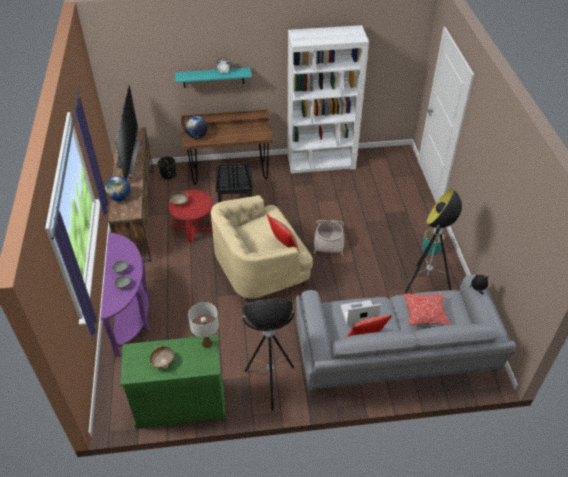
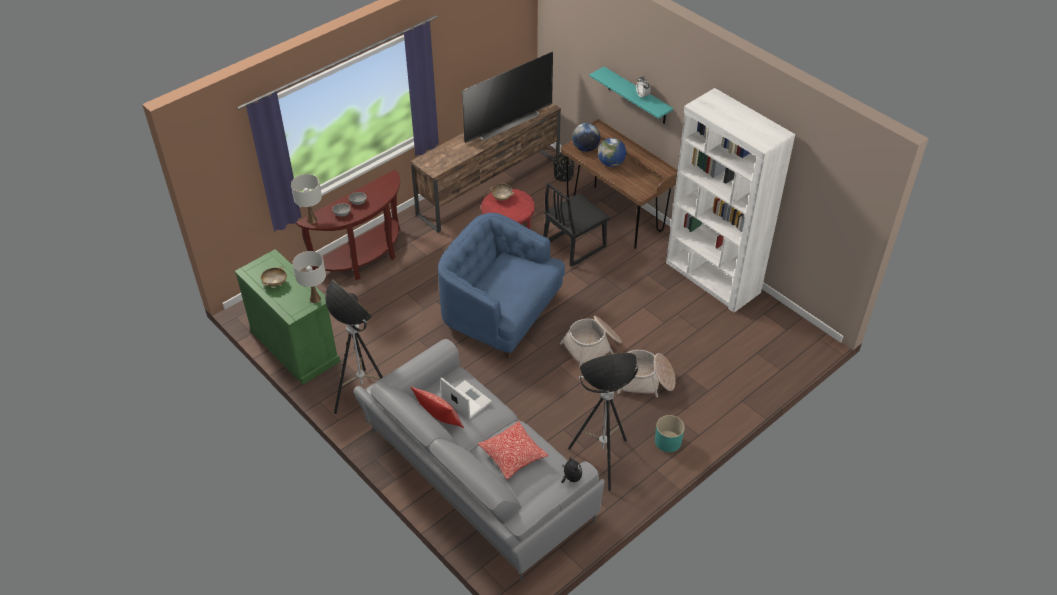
camera: 55 degrees right, 0 degrees up
(110, 307) = (312, 220): none -> white table lamp
(120, 197) = (446, 150): globe -> globe (611, 163)
(132, 315) = (364, 259): purple console table -> brown console table
(260, 268) = (501, 313): beige armchair -> blue armchair
(283, 245) = (508, 298): pillow -> none
(377, 232) = (645, 381): none -> basket

